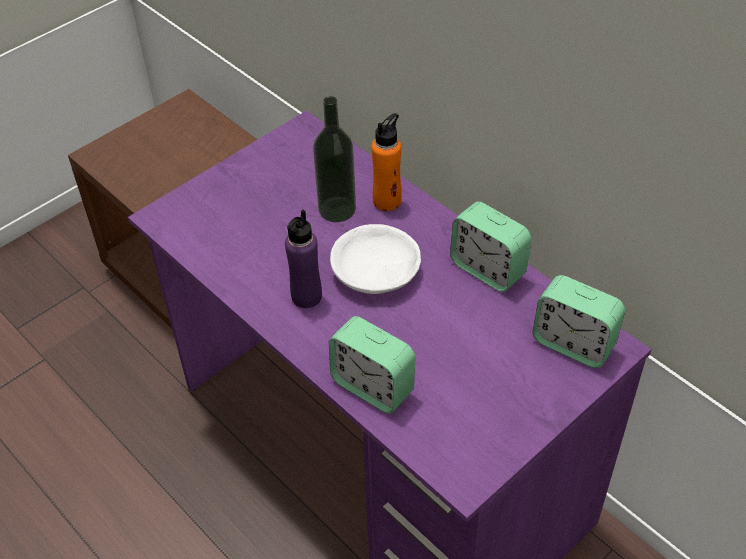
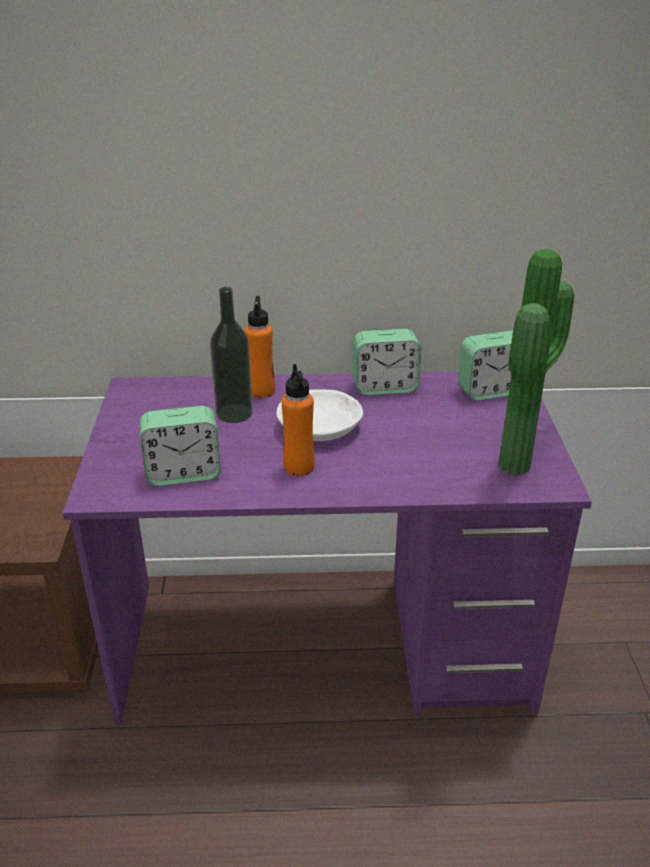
camera: 50 degrees left, 15 degrees down
(306, 296) = (299, 467): purple bottle -> orange bottle
(372, 386) = (427, 481): alarm clock -> alarm clock (183, 473)
(464, 437) = (520, 467): none -> potted plant

